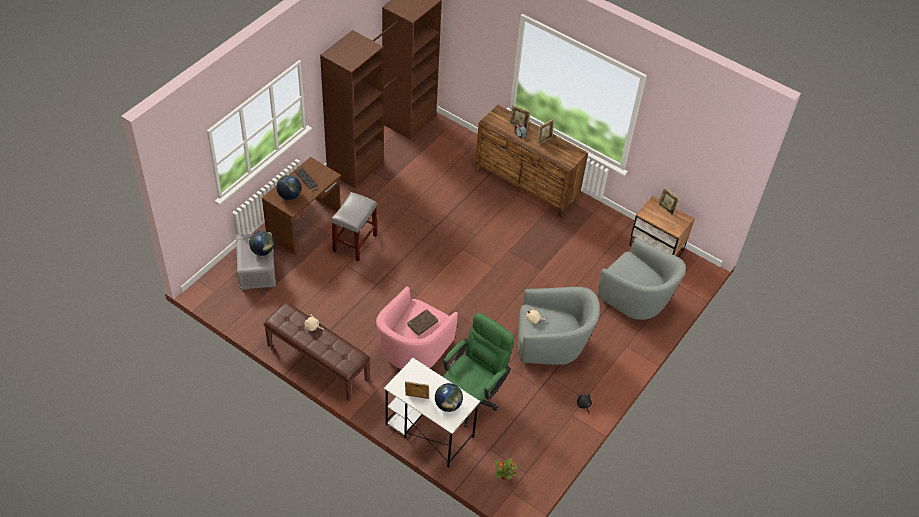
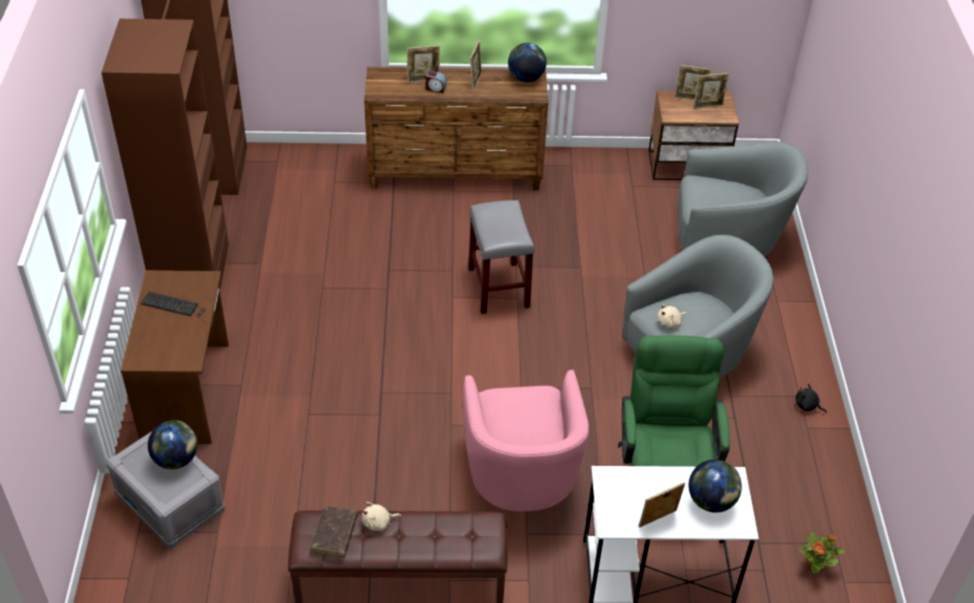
camera: 35 degrees left, 5 degrees down
(289, 195) = (166, 343): globe -> globe (526, 78)
(355, 243) = (292, 375): grey stool -> grey stool (499, 288)
(422, 324) = (532, 418): brown book -> brown book (334, 535)
(671, 219) = (708, 106): none -> picture frame

